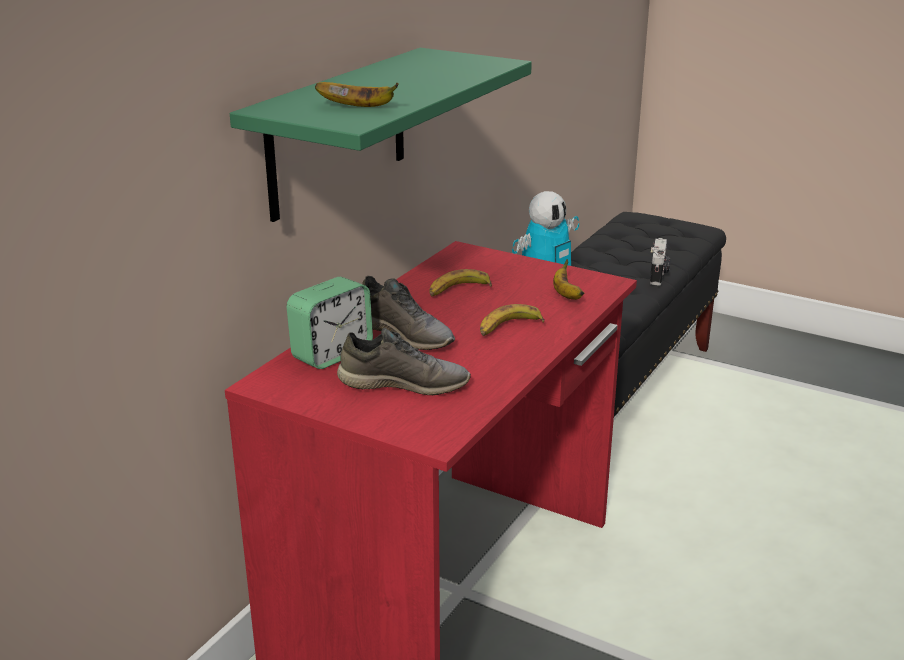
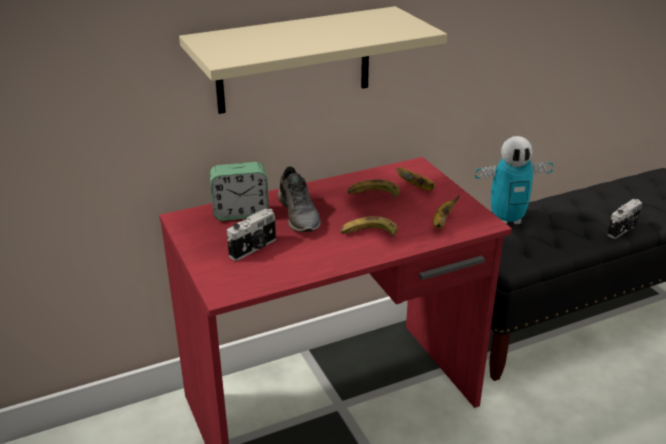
camera: 35 degrees right, 5 degrees up
(338, 132) = (294, 60): green shelf -> beige shelf
(359, 107) = (252, 48): banana -> banana (417, 187)
(404, 383) = (254, 248): grey shoe -> camera

